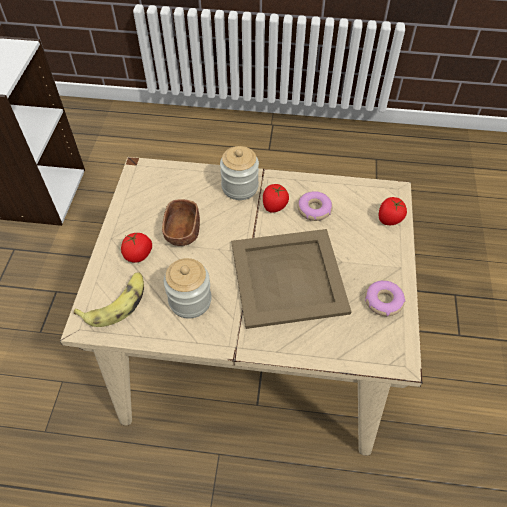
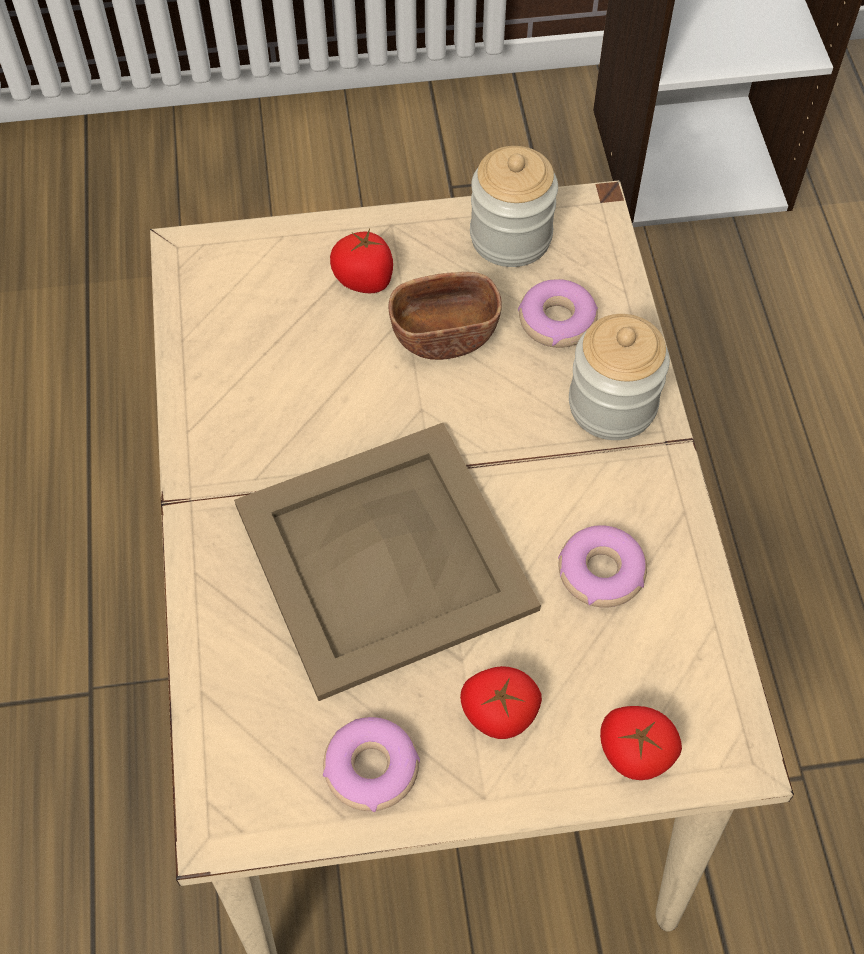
camera: 75 degrees right, 5 degrees up
(117, 303) = (244, 282): banana -> none
(190, 300) = (278, 394): jar -> jar (510, 237)
(192, 193) = (557, 321): none -> donut
(274, 206) = (581, 486): tomato -> tomato (498, 713)

